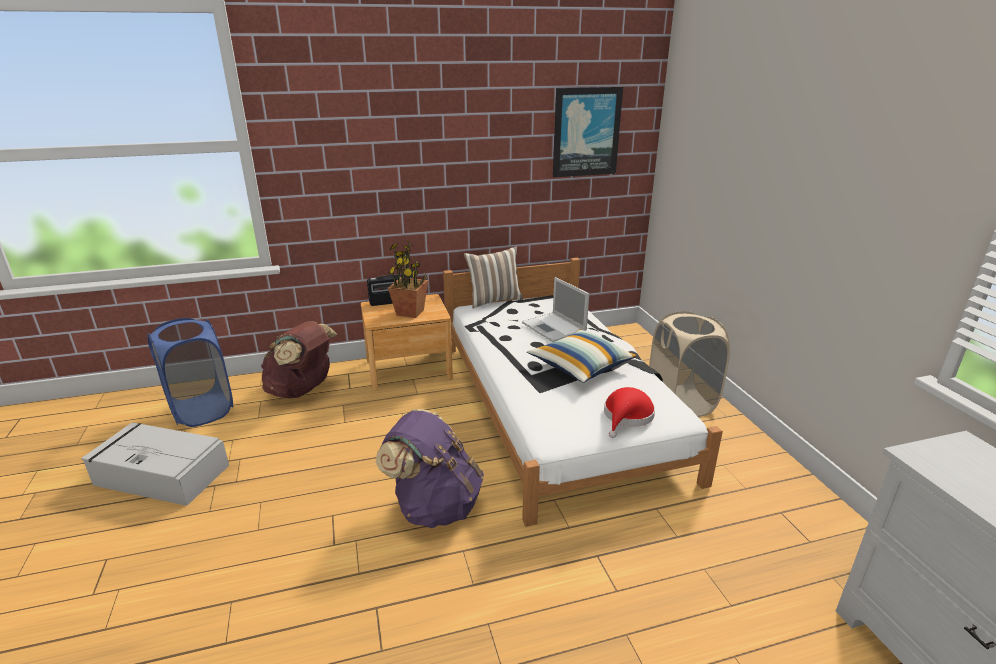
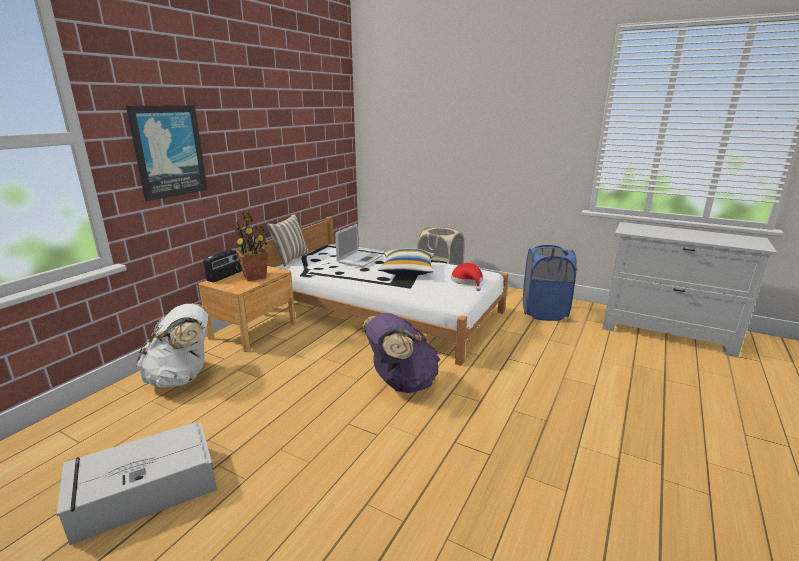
camera: 45 degrees left, 5 degrees down
(202, 410) = (95, 434): blue laundry basket -> blue laundry basket (544, 312)
(302, 390) = (182, 377): brown backpack -> white backpack
(554, 328) = (360, 259): laptop -> laptop turned 75 degrees counterclockwise
(586, 132) = (321, 123): picture -> picture (169, 151)

